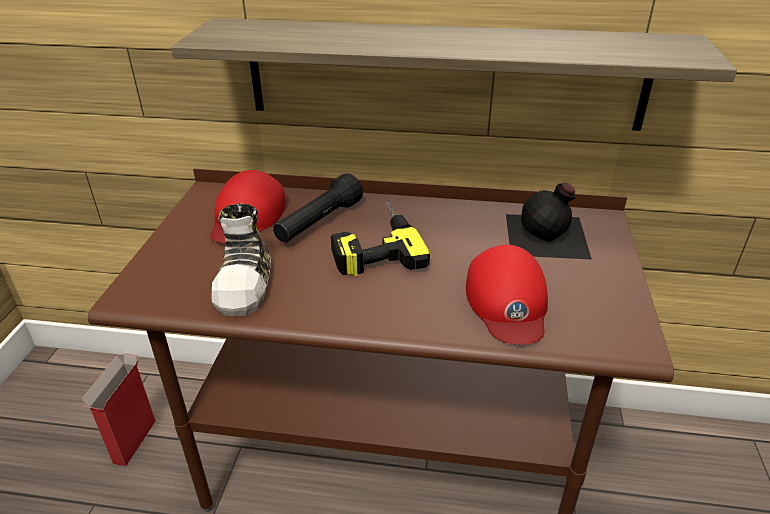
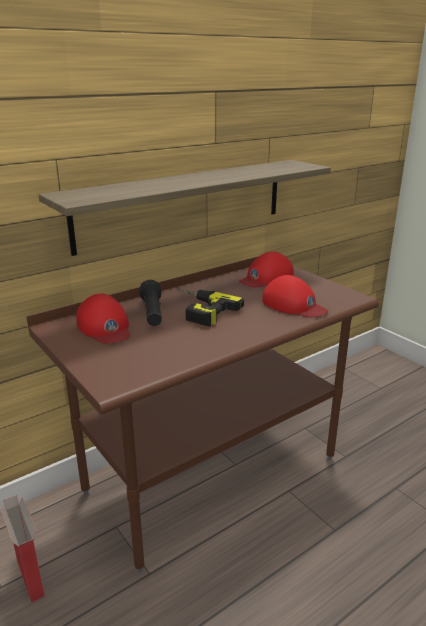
camera: 45 degrees left, 10 degrees down
(246, 282) = (167, 350): shoe -> none
(548, 236) = (266, 278): black bottle -> red cap

